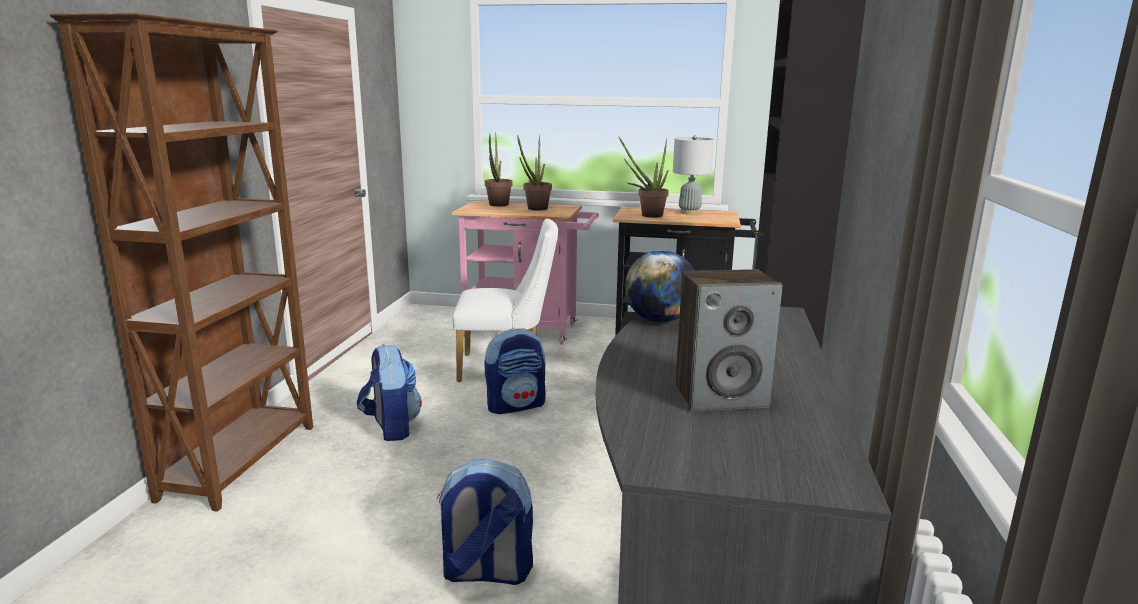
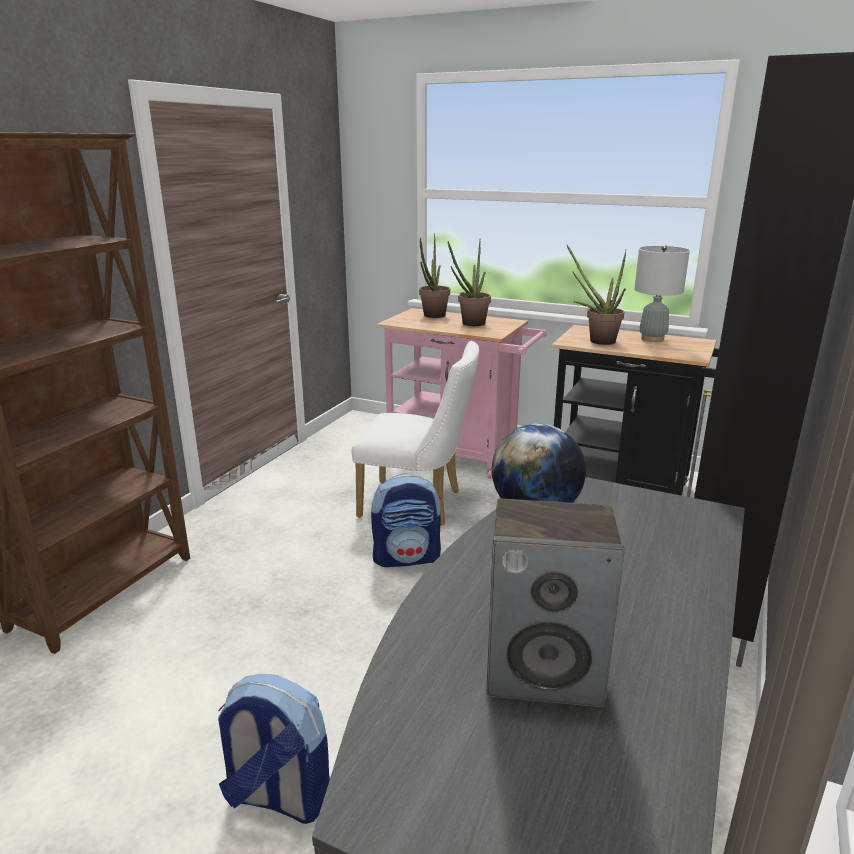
camera: 15 degrees right, 5 degrees up
(391, 427) = (265, 569): backpack -> none

